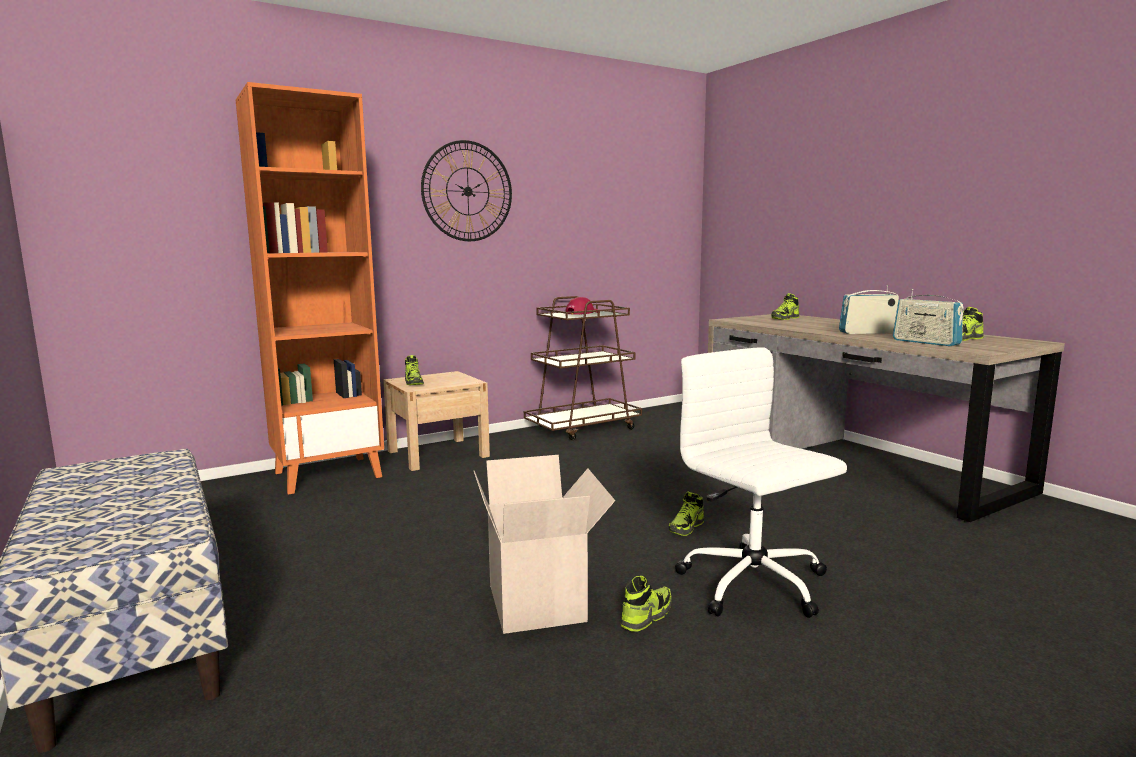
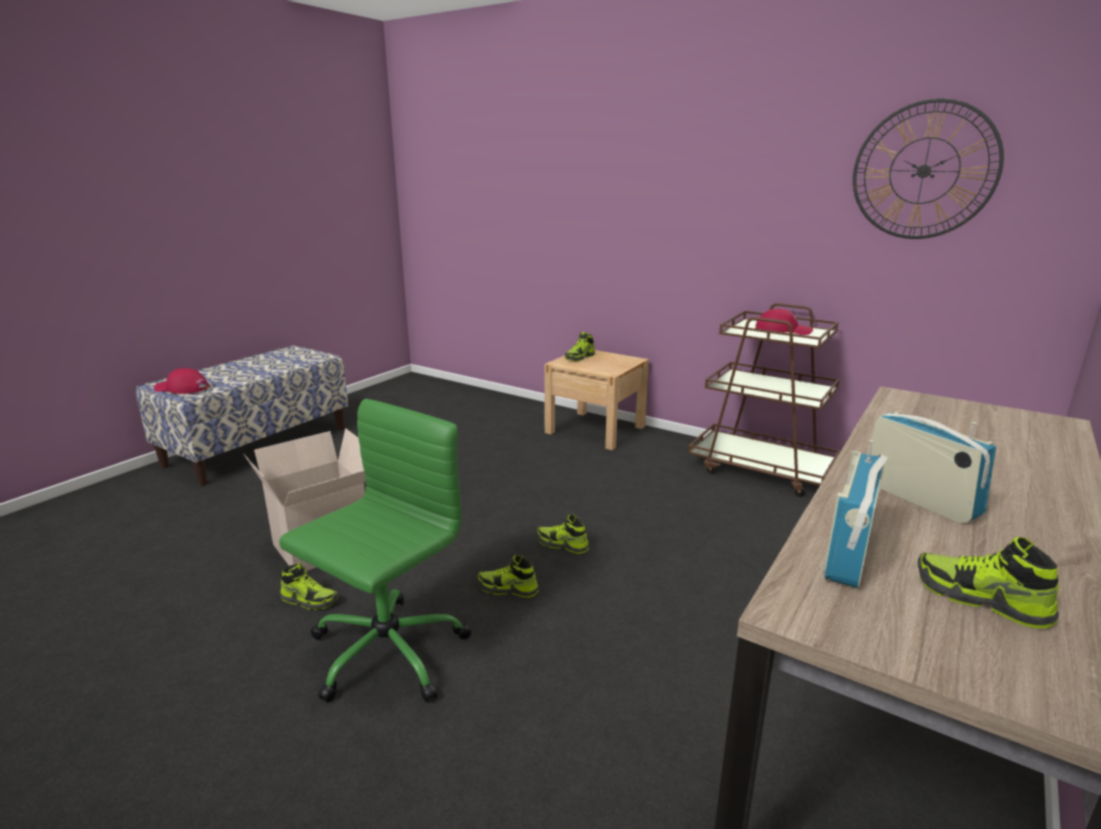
camera: 65 degrees right, 10 degrees up
(123, 541) = (181, 389): none -> red cap
(328, 474) = (511, 410): orange bookcase -> none
(467, 191) = (682, 167): wall clock -> wall clock (924, 171)
(755, 585) = (385, 653): white office chair -> green office chair
(785, 318) = (1000, 427): shoe -> shoe (562, 545)

